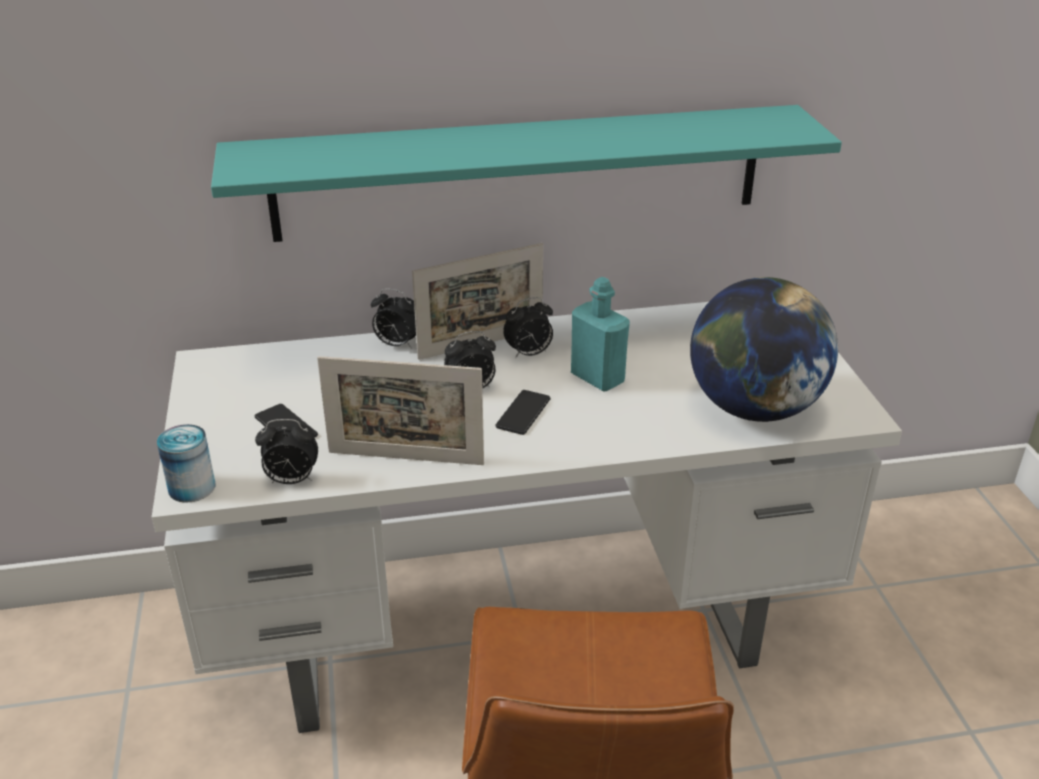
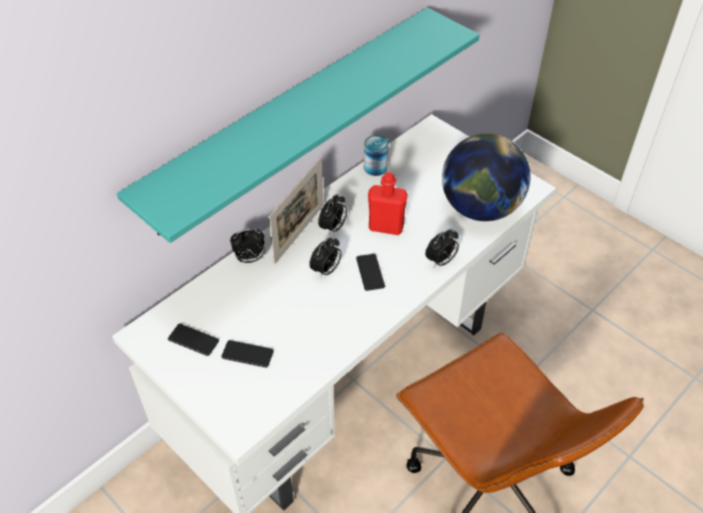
camera: 35 degrees left, 15 degrees up
(192, 487) = (238, 427): can -> can (375, 167)
(247, 389) = (193, 340): none -> phone
(291, 480) = (291, 389): alarm clock -> alarm clock (441, 261)
(405, 458) = (338, 338): picture frame -> none
(597, 378) = (386, 227): turquoise bottle -> red bottle

